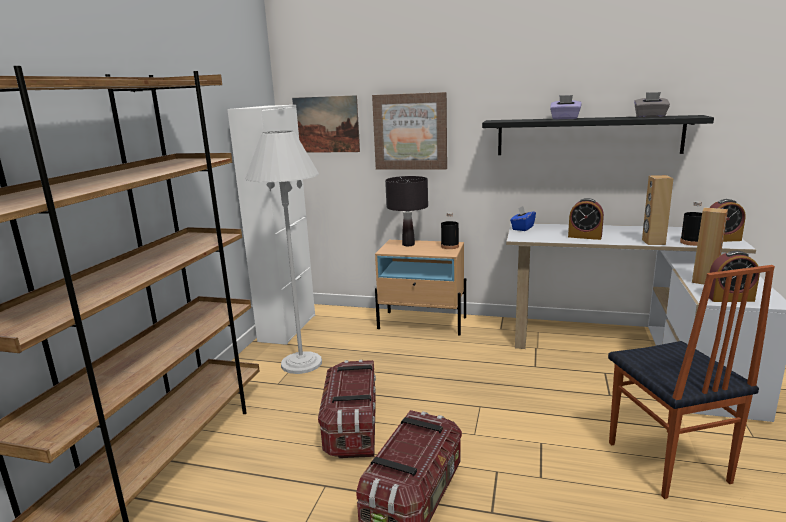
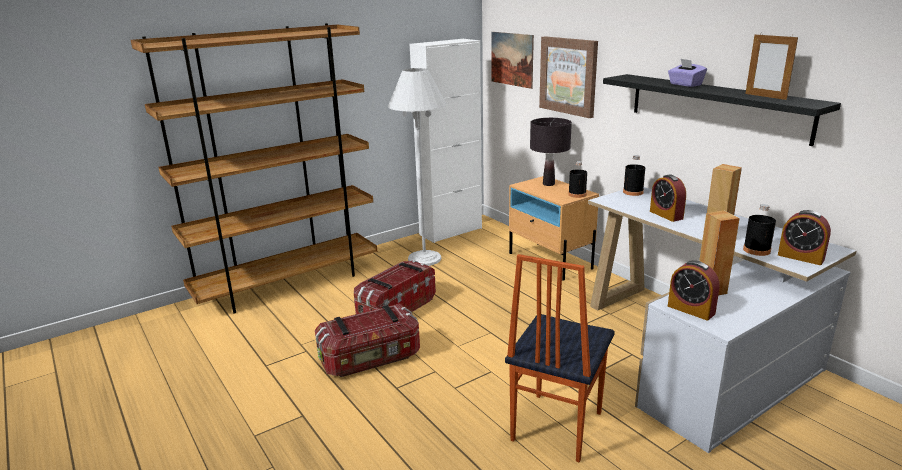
camera: 40 degrees right, 5 degrees up
(522, 228) = (633, 192): blue tissue box -> black bottle
(650, 117) = (765, 96): grey tissue box -> picture frame

